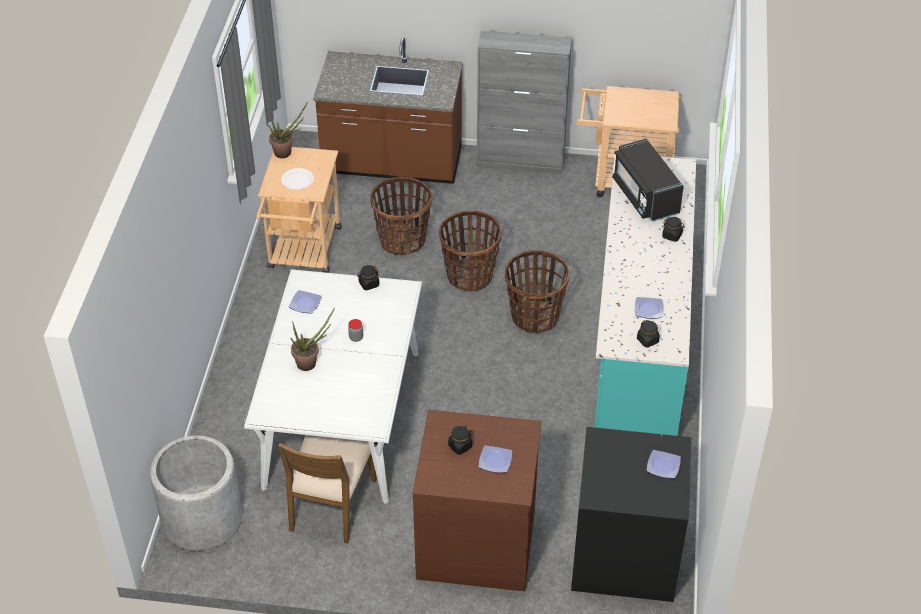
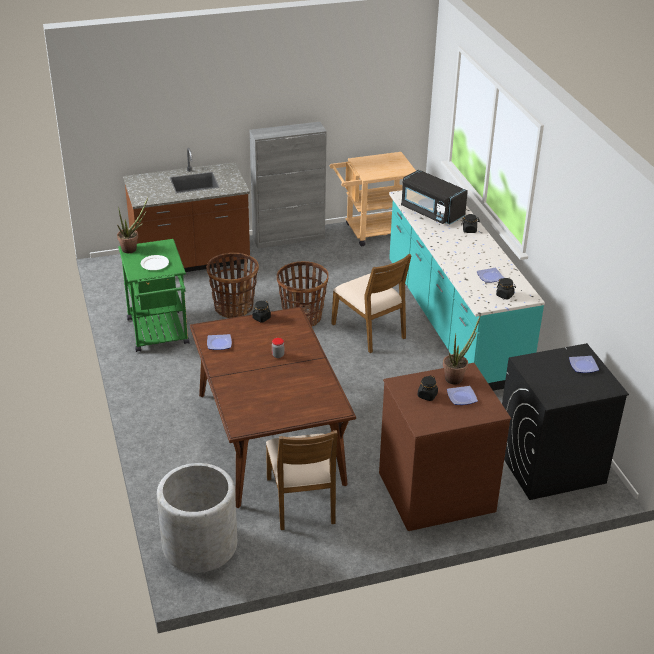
camera: 25 degrees left, 10 degrees down
(303, 253) = (159, 335): beige cart -> green cart
(310, 363) = (253, 381): potted plant -> potted plant (456, 377)
(342, 418) = (269, 437): white dining table -> brown dining table
(534, 316) = (370, 330): basket -> brown chair

